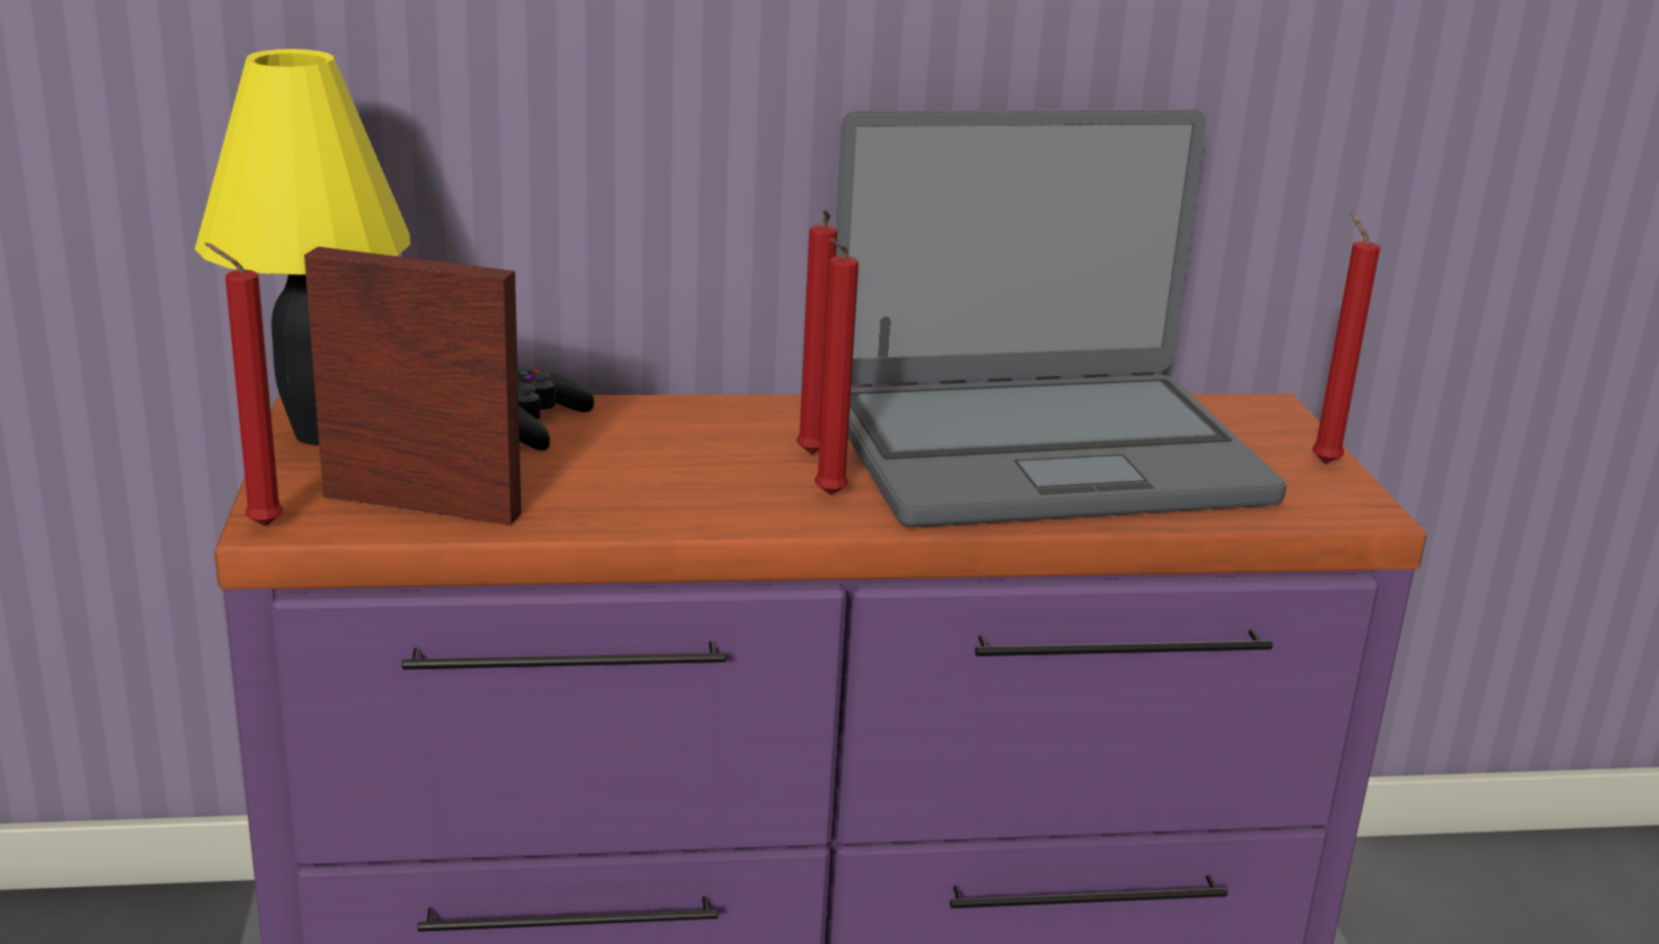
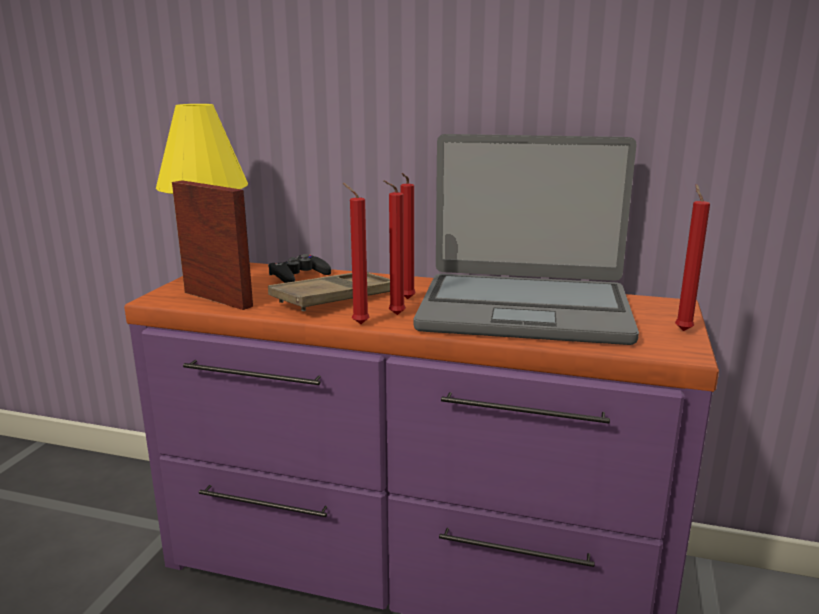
camera: 25 degrees right, 5 degrees down
(259, 525) = (148, 299): red candle -> red candle (358, 323)
(673, 471) = (336, 298): none -> brown tray

